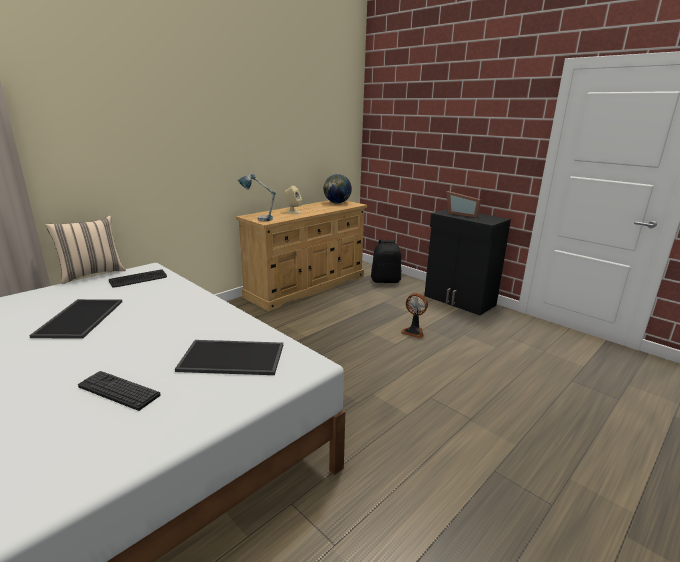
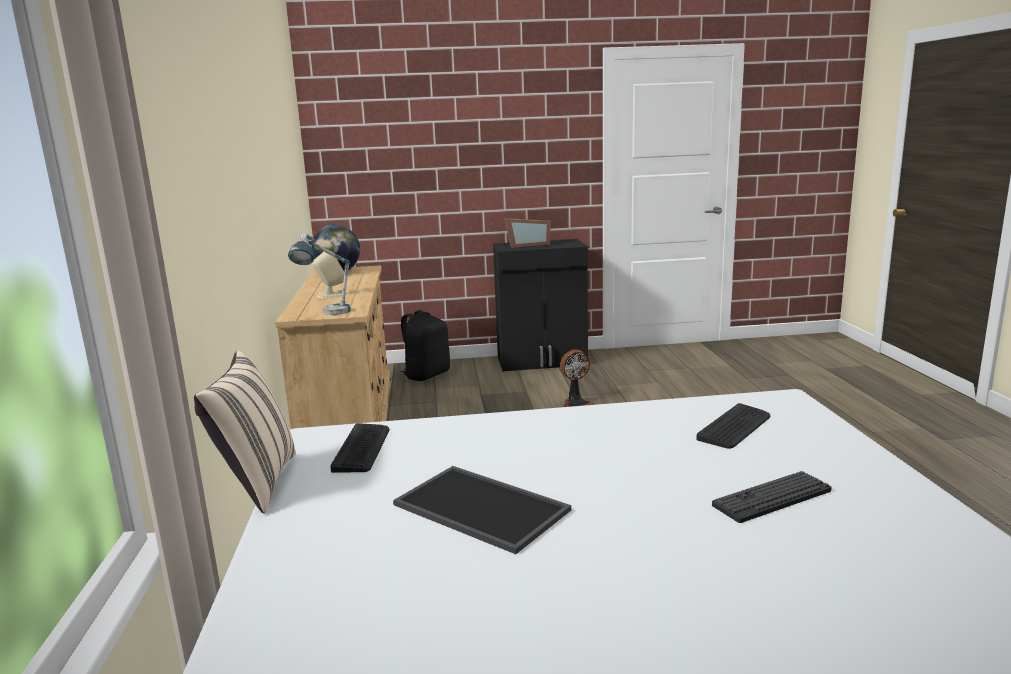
camera: 50 degrees left, 5 degrees down
(233, 357) = (735, 427): tray -> keyboard

